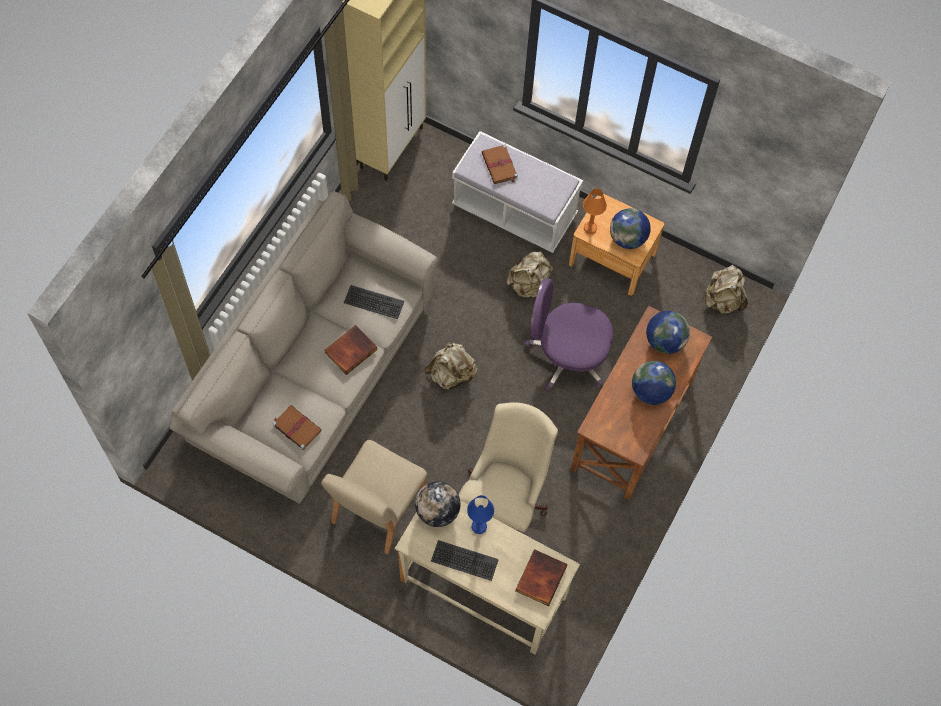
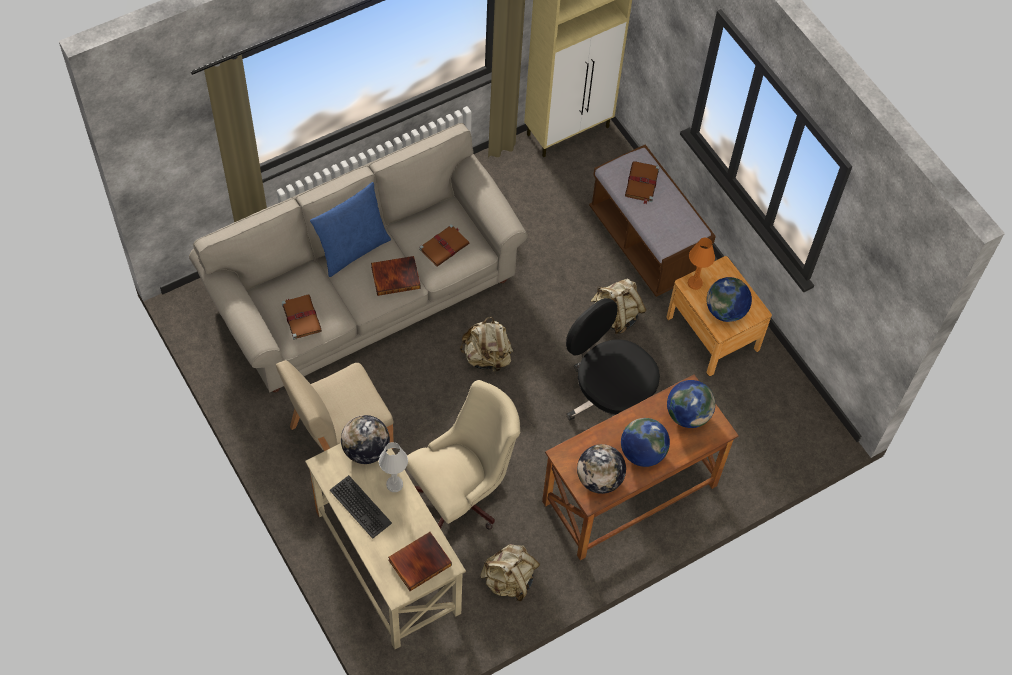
camera: 30 degrees right, 5 degrees down
(299, 346) = (352, 249): none -> blue pillow
(373, 302) = (444, 246): keyboard -> brown book
(479, 526) = (394, 484): blue table lamp -> white table lamp
(514, 211) = (646, 243): white bench -> brown bench
(567, 356) = (609, 397): purple office chair -> black office chair
(632, 431) = (599, 479): none -> globe
(722, 300) = (798, 427): beige backpack -> beige backpack (509, 580)

